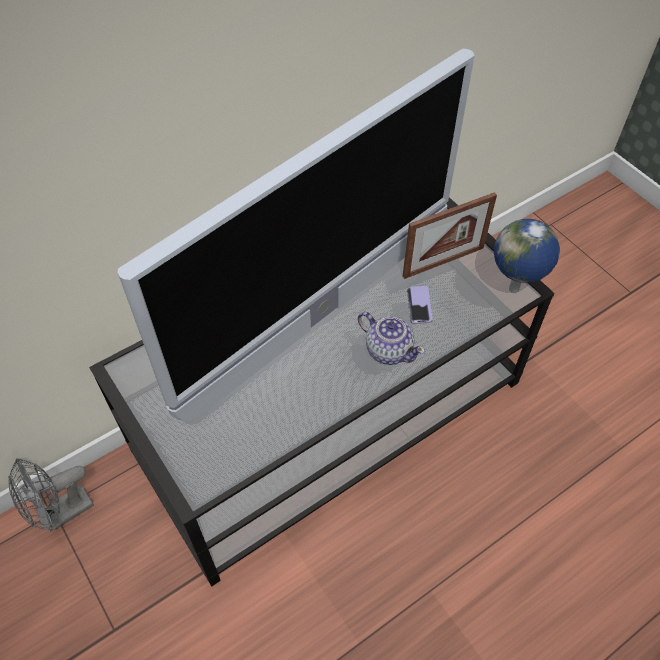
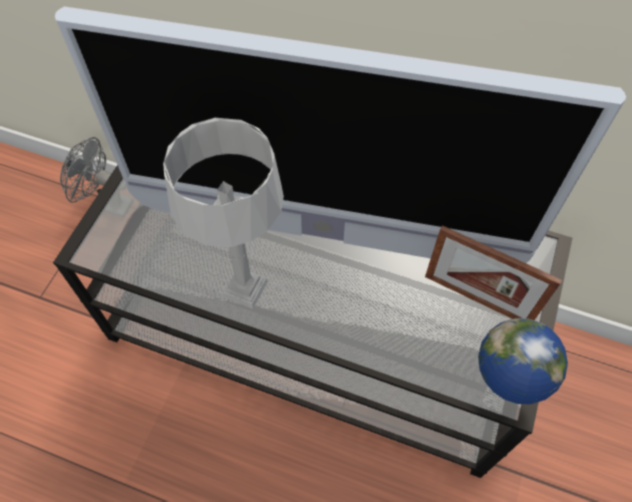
camera: 55 degrees right, 5 degrees up
(327, 393) = (245, 289): none -> grey table lamp
(388, 349) = (330, 312): teapot -> none
(419, 305) = (403, 308): phone -> none

